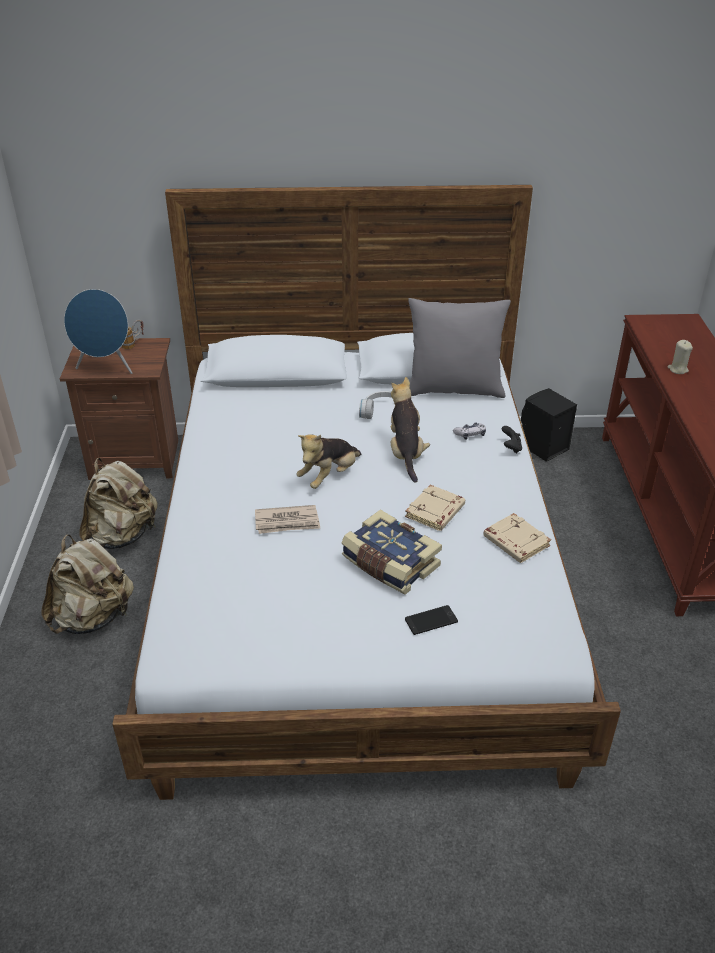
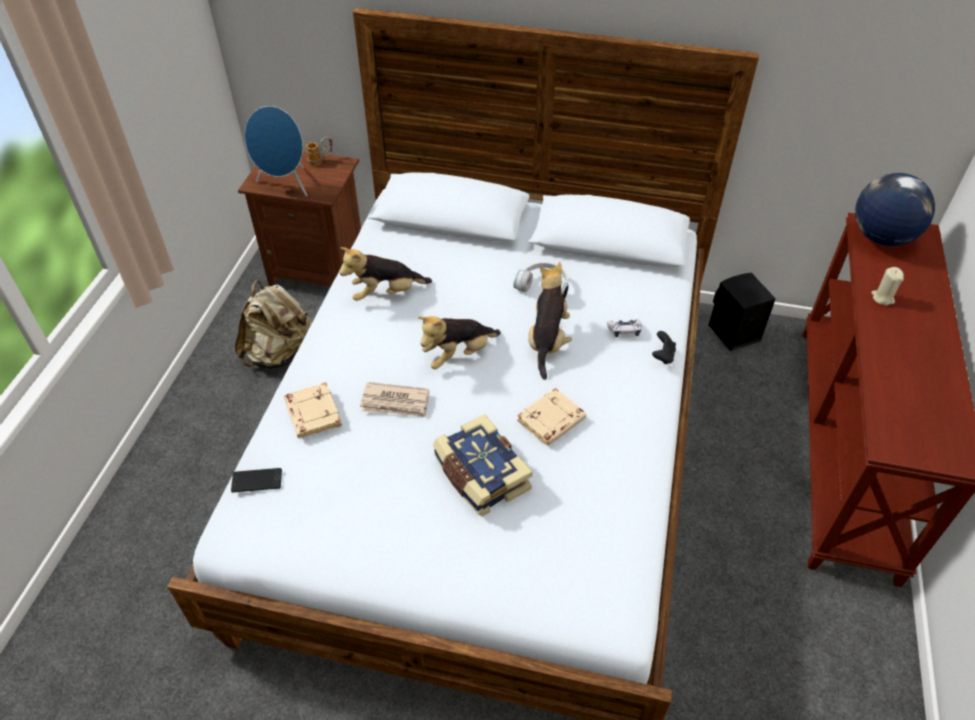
camera: 15 degrees right, 10 degrees up
(93, 617) = (227, 437): beige backpack -> none
(240, 440) = (386, 293): none -> plush toy
(431, 620) = (497, 554): phone -> phone (256, 480)
(454, 389) = (628, 270): grey pillow -> none
(515, 542) = (622, 476): beige book -> beige book (312, 413)
(658, 328) = (881, 237): none -> globe

